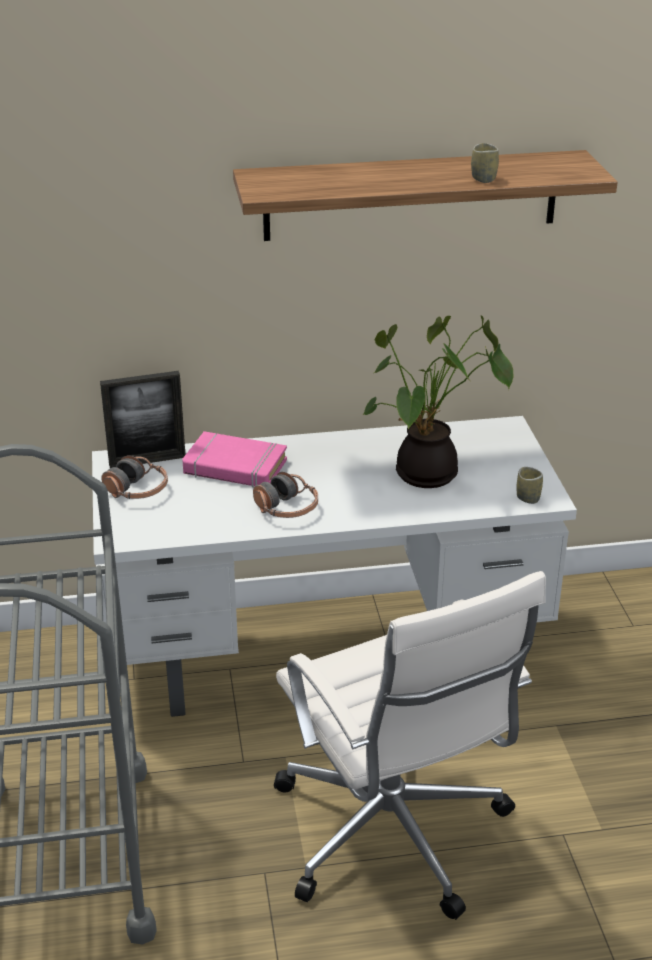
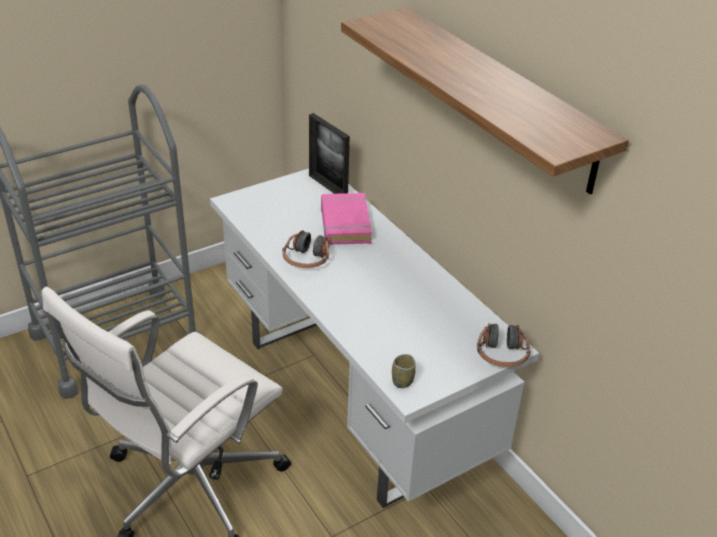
camera: 65 degrees right, 5 degrees up
(137, 491) = (289, 193): headphones -> headphones (501, 354)
(427, 477) = (395, 317): potted plant -> none
(483, 179) = (487, 100): cup -> none

